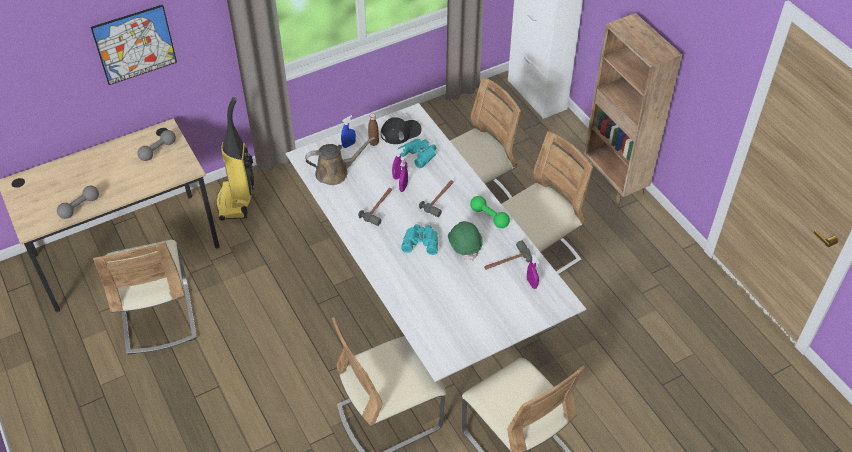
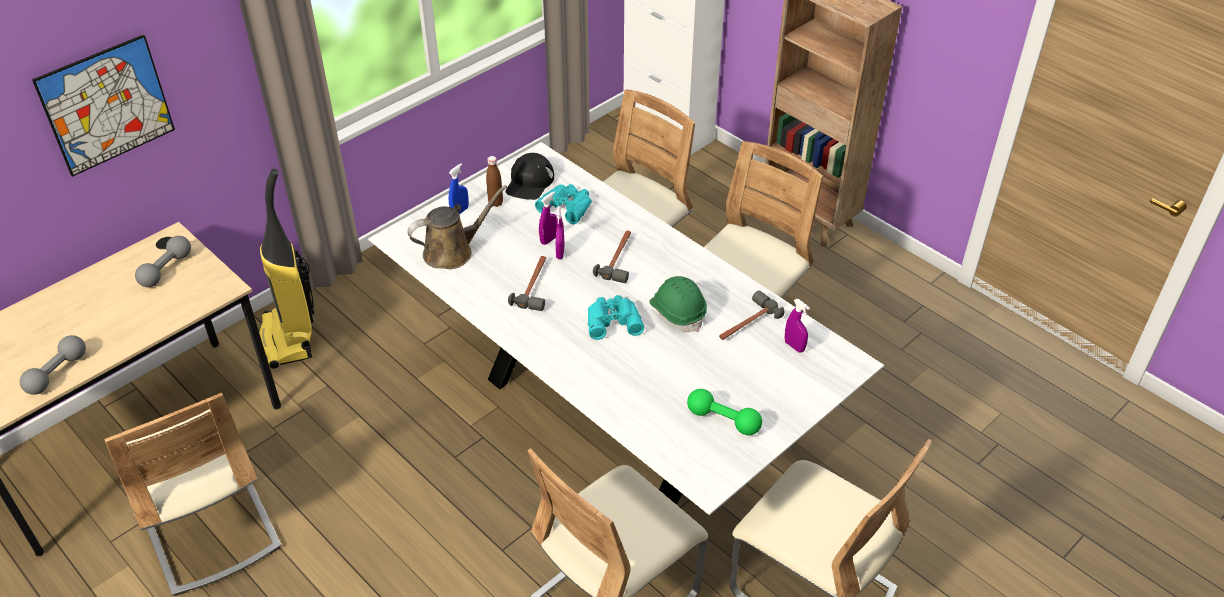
camera: 15 degrees left, 5 degrees down
(400, 132) = (529, 182): black cap -> black cap turned 150 degrees clockwise
(489, 217) = (698, 270): green dumbbell -> green dumbbell (723, 420)

